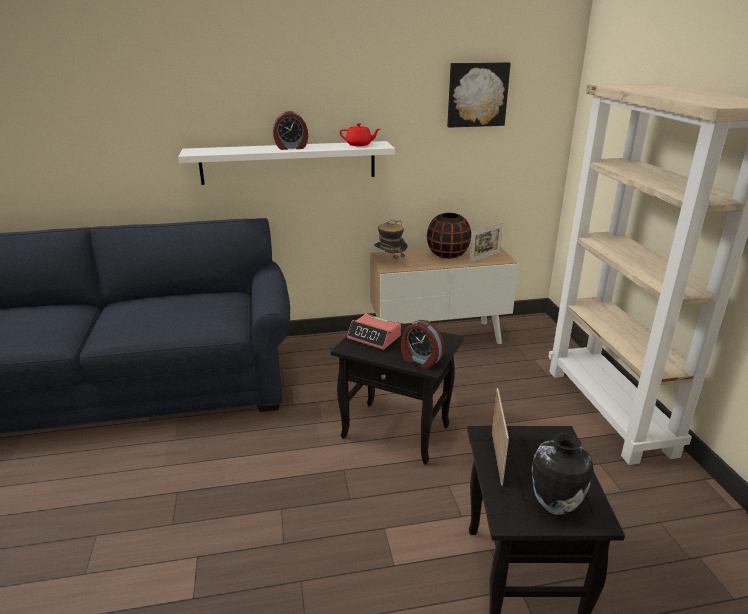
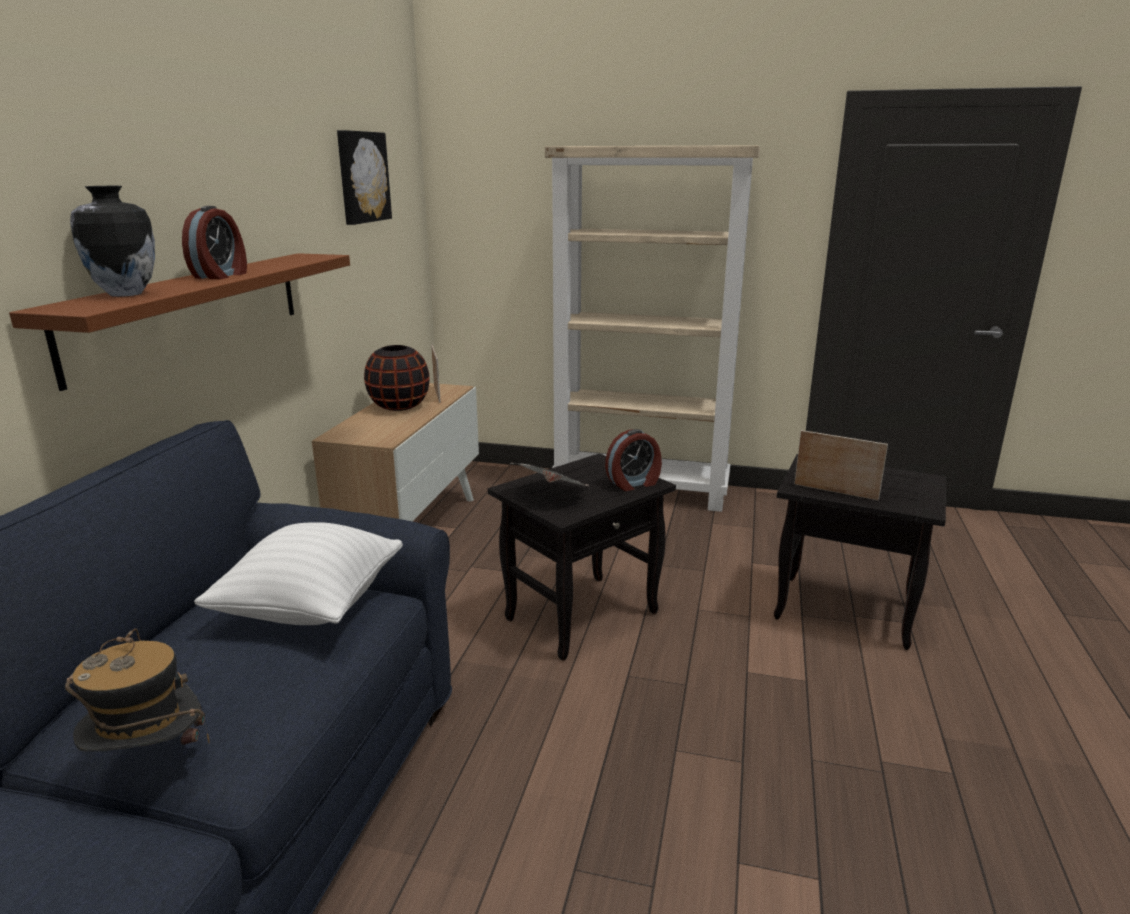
camera: 65 degrees left, 5 degrees down
(208, 313) = (311, 607): none -> white pillow
(288, 162) = (192, 311): white shelf -> brown shelf
(359, 144) = (292, 259): red teapot -> none
(374, 337) = (553, 495): alarm clock -> newspaper
(390, 263) = (371, 437): hat -> hat (150, 765)
(554, 506) = (909, 488): vase -> vase (124, 294)

